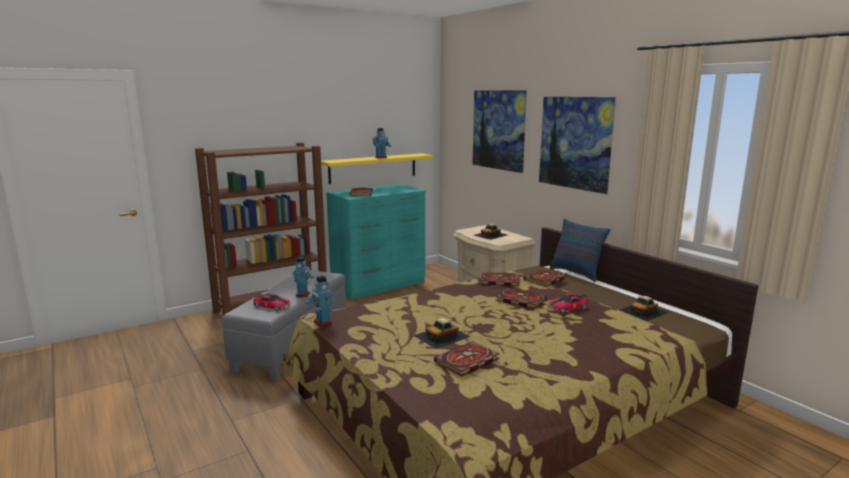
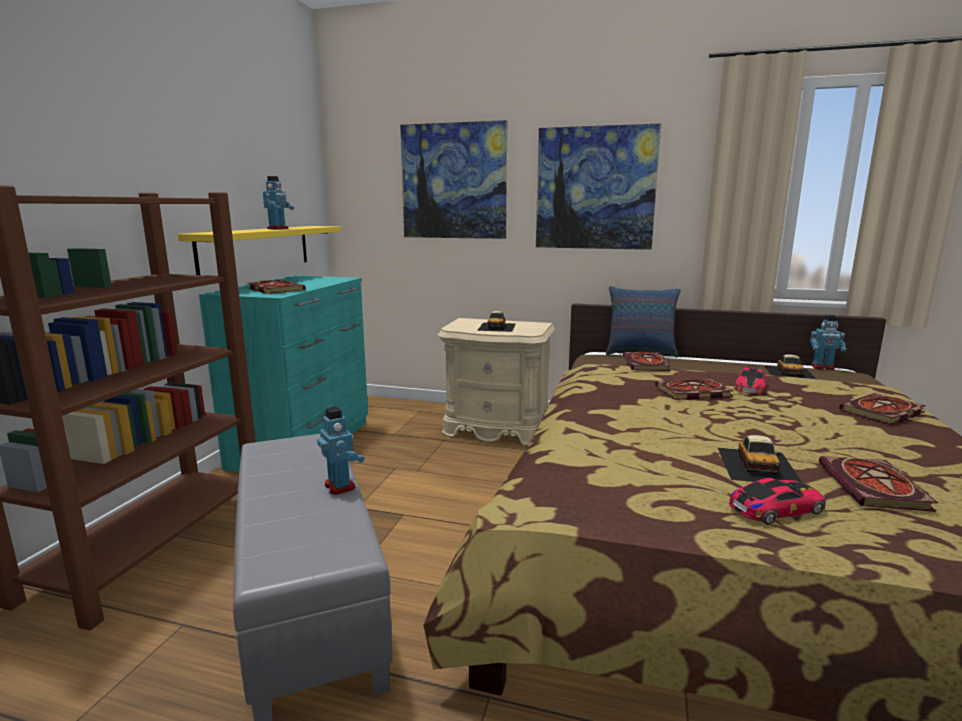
camera: 40 degrees left, 0 degrees up
(272, 306) = (321, 530): toy car -> toy car (776, 509)
(322, 322) = (567, 516): toy robot -> toy robot (822, 367)
(498, 281) = (612, 378): book -> book (882, 412)

